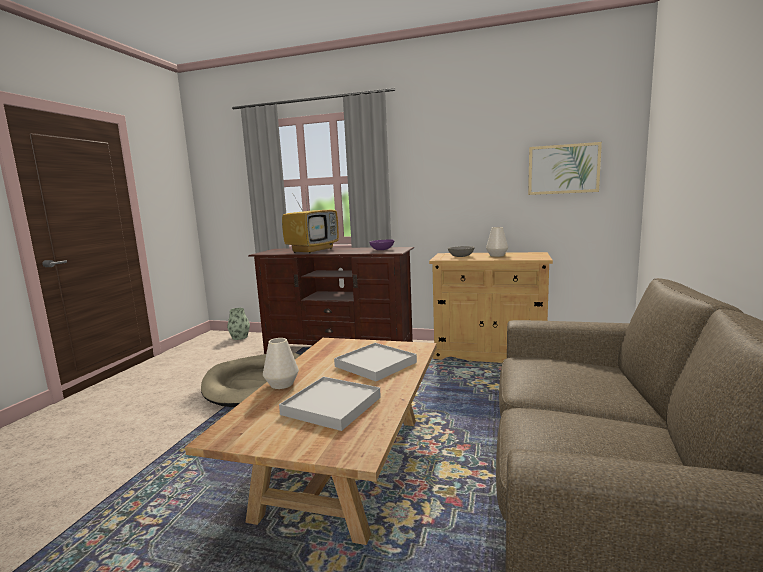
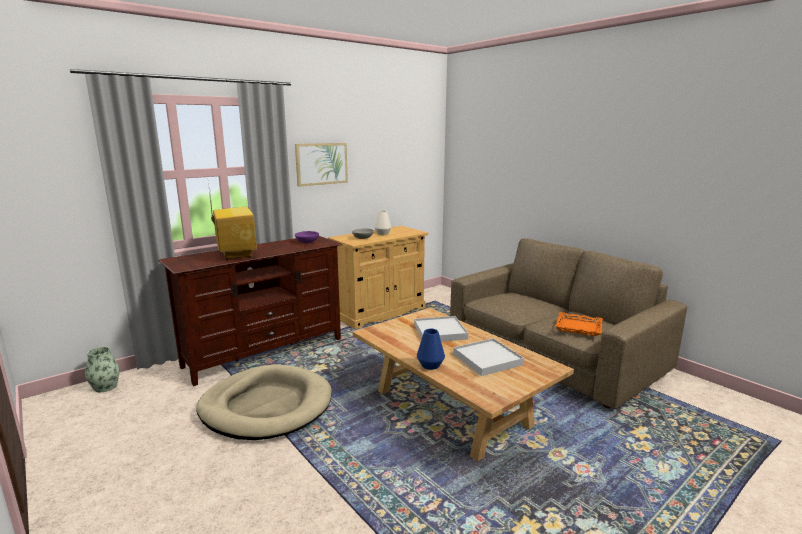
camera: 55 degrees left, 5 degrees up
(282, 384) = (430, 365): white vase -> blue vase
(562, 440) = (578, 327): none -> orange tray
(563, 169) = (405, 163): picture -> picture (321, 163)

